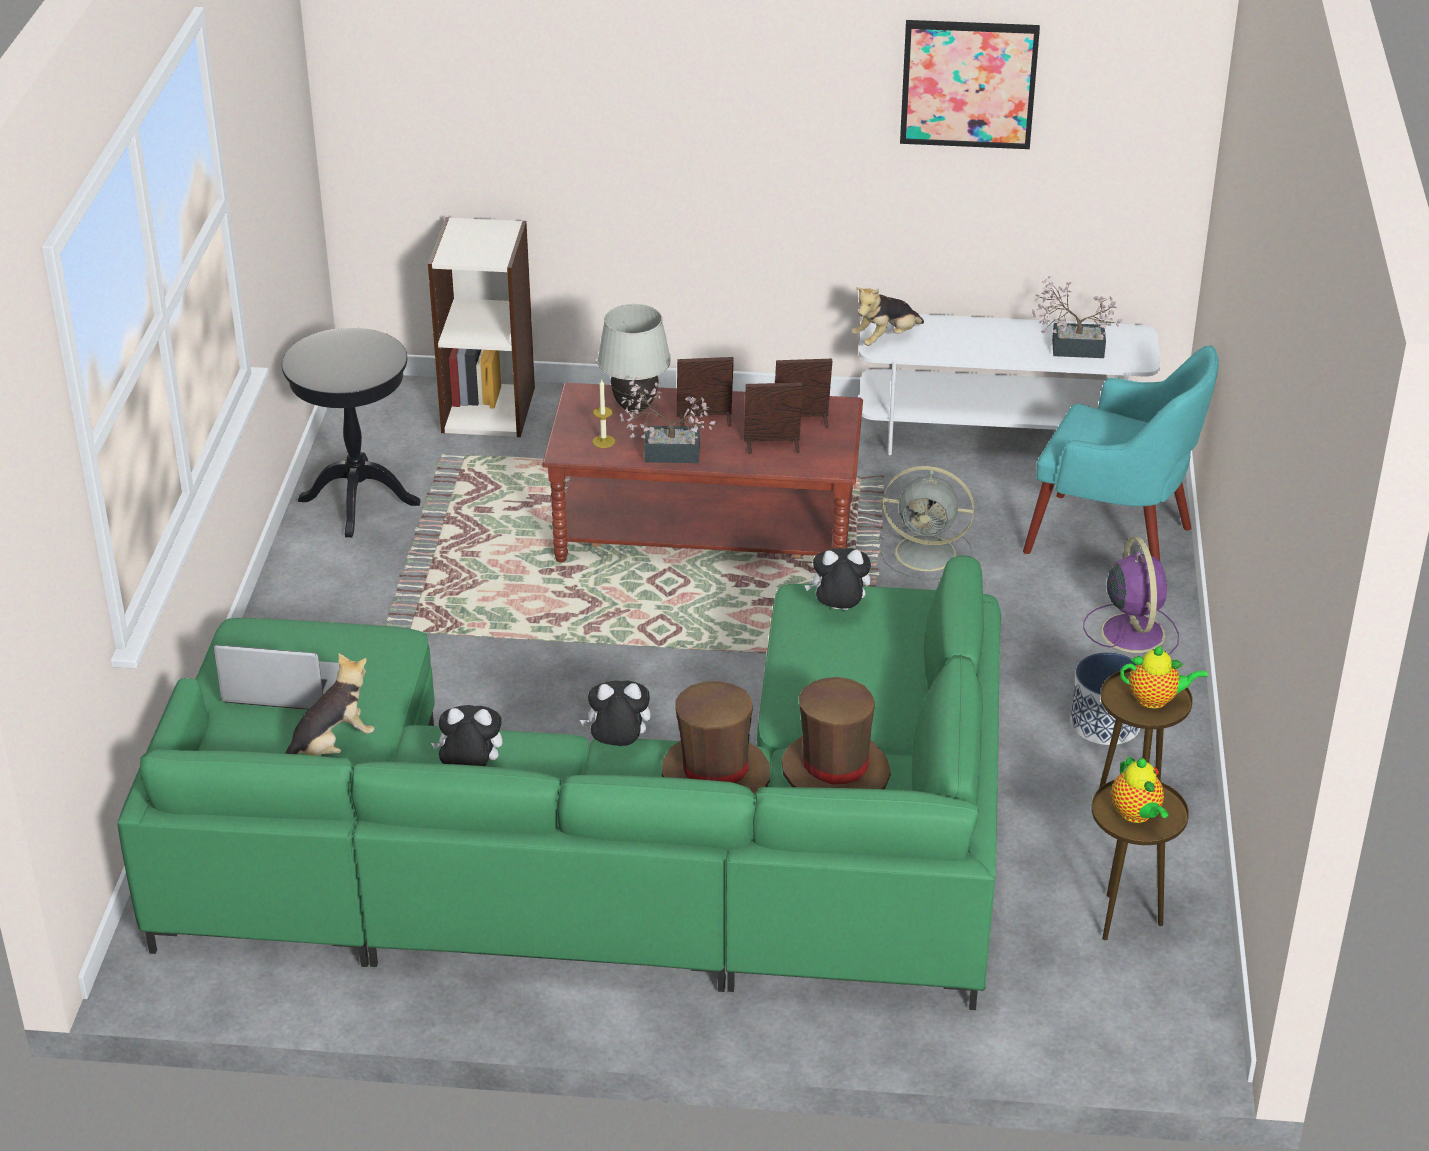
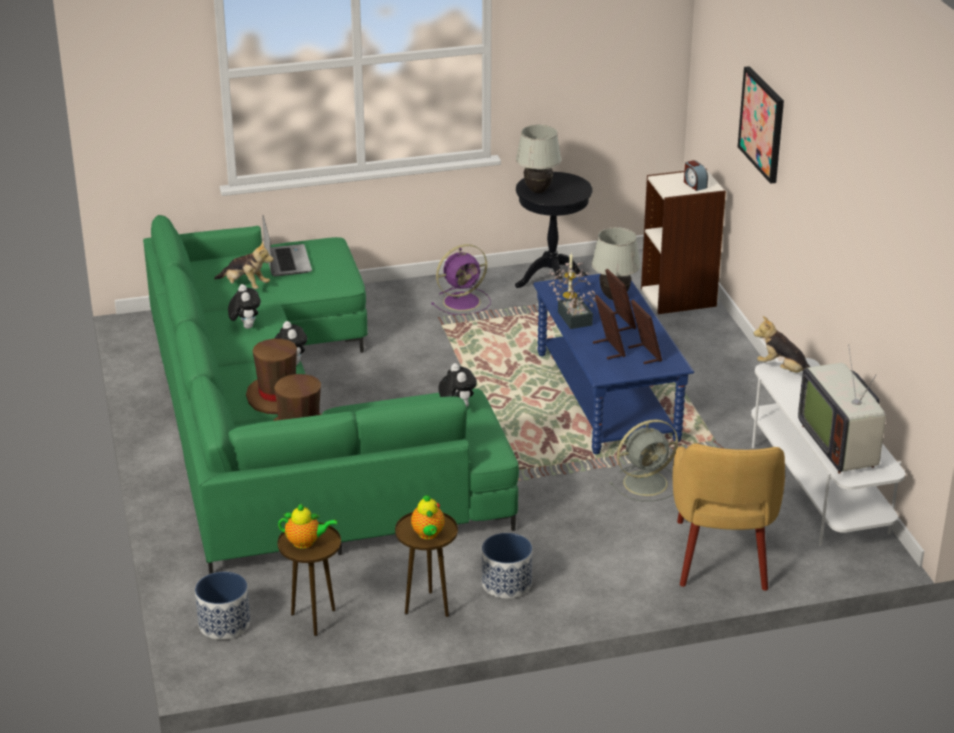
camera: 70 degrees right, 5 degrees down
(342, 374) = (538, 190): none -> white table lamp
(489, 237) = (694, 184): none -> alarm clock
(704, 533) = (606, 396): brown coffee table -> blue coffee table
(928, 553) = (647, 483): grey fan -> grey fan turned 105 degrees counterclockwise
(968, 83) = (867, 220): picture -> picture (762, 124)
(1070, 347) = (841, 444): potted plant -> television
(1105, 1015) = (224, 624): none -> planter
(1113, 541) = (721, 557): turquoise armchair -> yellow armchair
(1131, 631) = (618, 580): purple fan -> purple fan (463, 301)
(1137, 815) = (306, 542): teapot -> teapot turned 135 degrees counterclockwise

